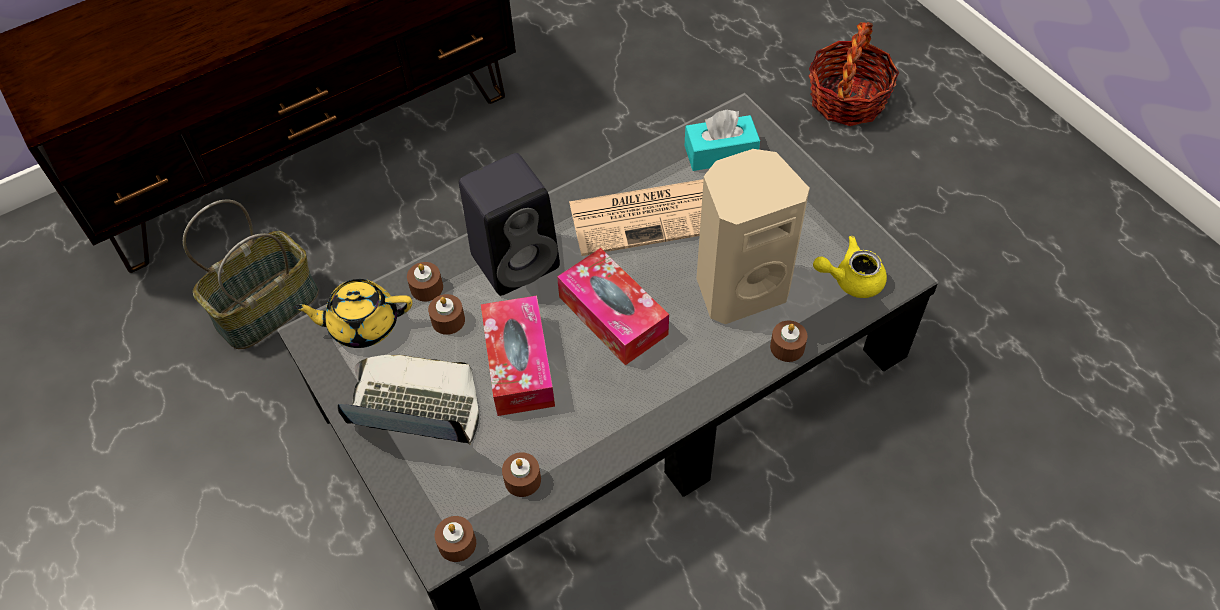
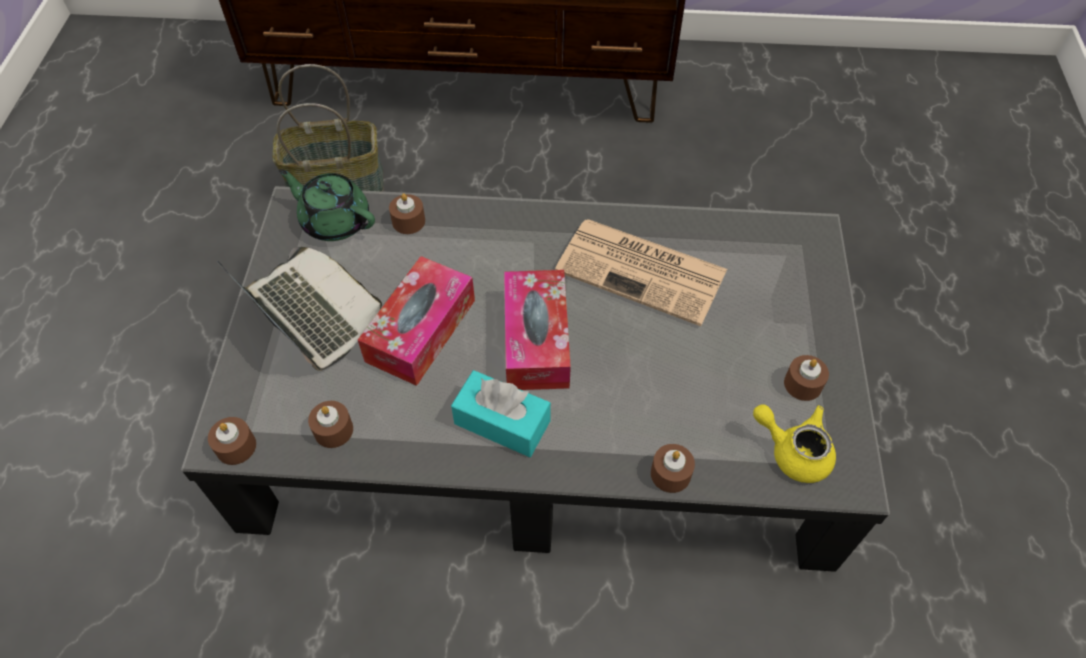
camera: 35 degrees right, 0 degrees up
(362, 324) = (335, 221): yellow teapot -> green teapot
(448, 320) = (400, 258): brown candle -> brown candle (803, 384)
(517, 259) = (500, 242): black speaker -> none
(720, 153) = (765, 255): turquoise tissue box -> turquoise tissue box (502, 422)
(739, 287) = (674, 388): beige speaker -> none
(847, 99) = (975, 291): basket -> none

